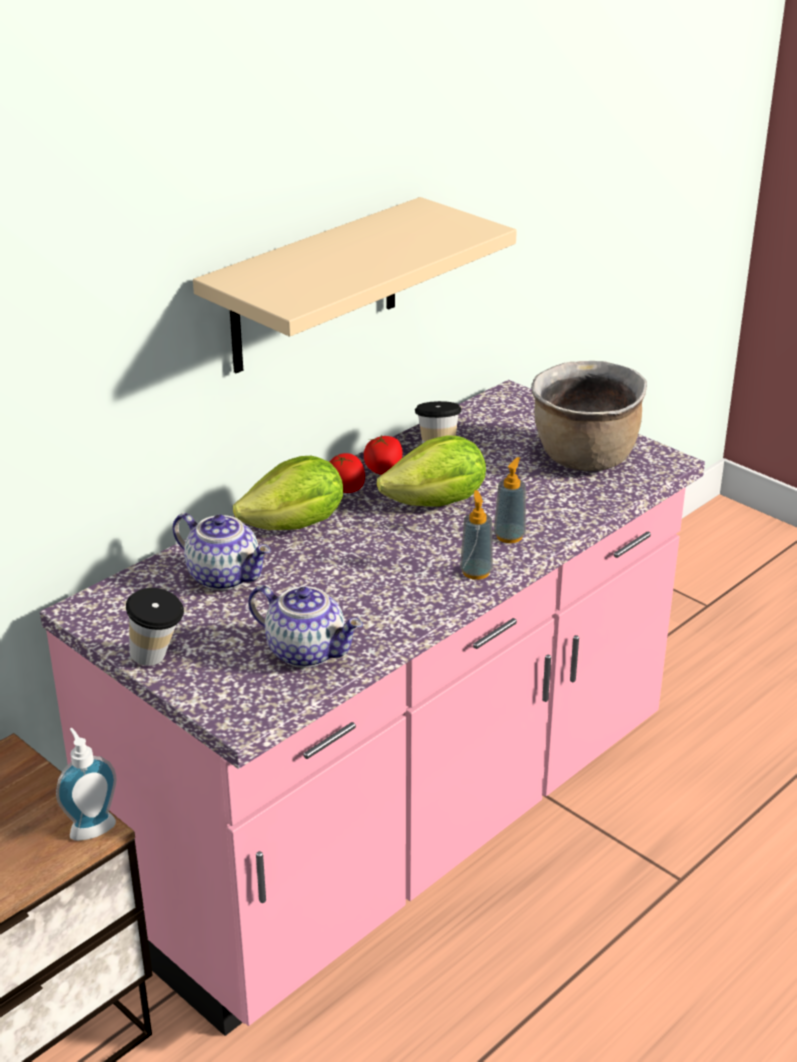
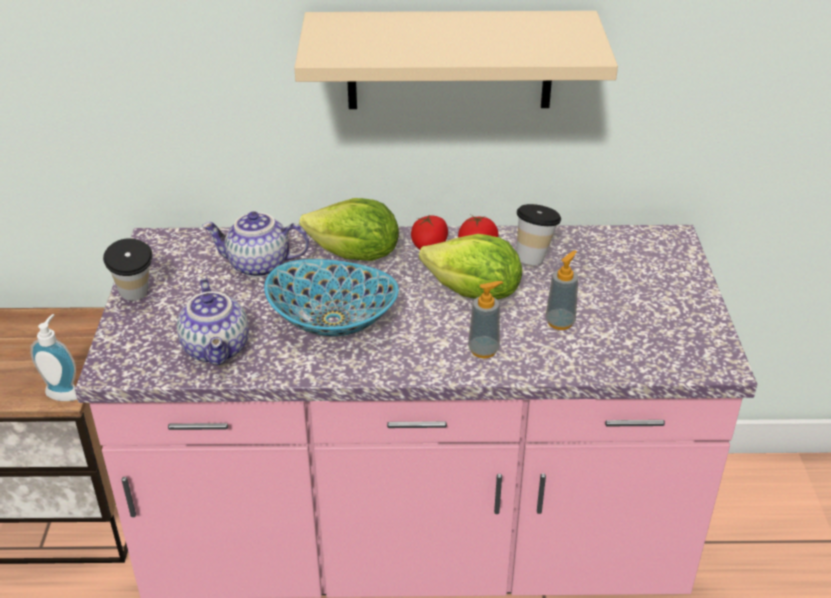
camera: 45 degrees right, 5 degrees up
(225, 576) = (258, 266): teapot -> teapot turned 105 degrees clockwise
(365, 580) = (333, 321): none -> bowl
(476, 572) = (414, 362): soap dispenser -> soap dispenser (560, 322)
(584, 459) = (647, 322): brown cooking pot -> none

